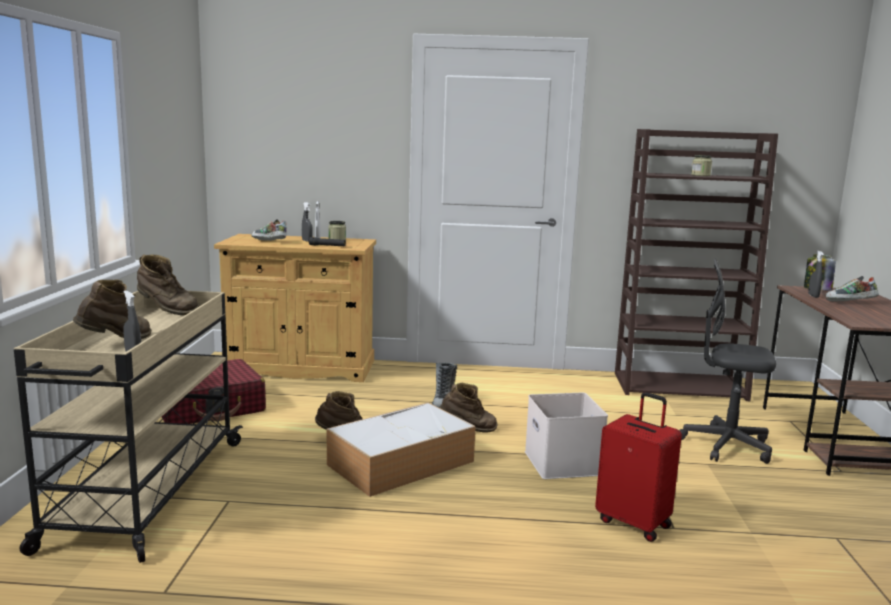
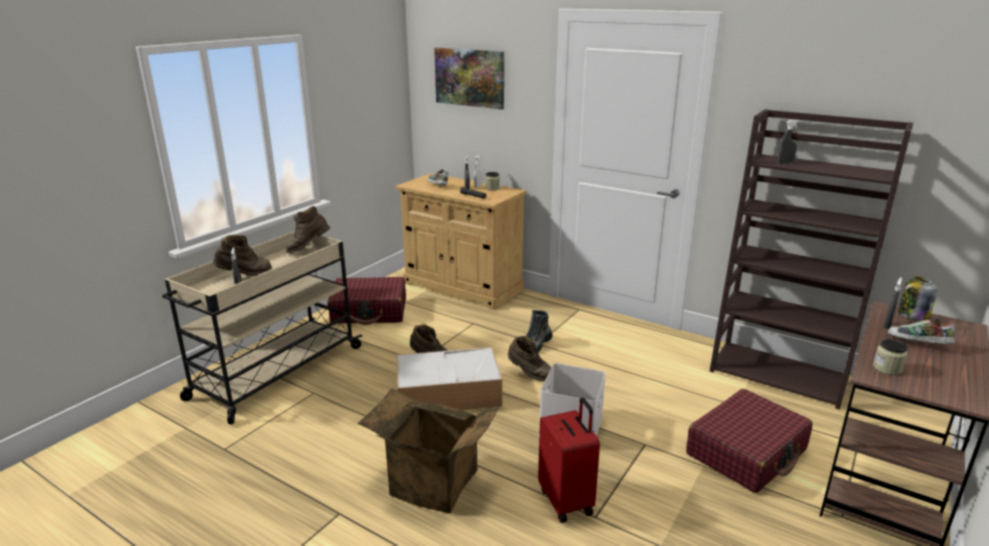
camera: 30 degrees right, 10 degrees up
(166, 311) = (308, 248): brown boot -> brown boot turned 90 degrees clockwise
(296, 112) = (470, 77): none -> picture
(485, 549) = (430, 485): none -> cardboard box
(670, 174) = (785, 163): none -> grey spray bottle
(700, 175) = (821, 166): jar -> jar (887, 368)
(726, 446) = (746, 452): grey office chair -> red suitcase

